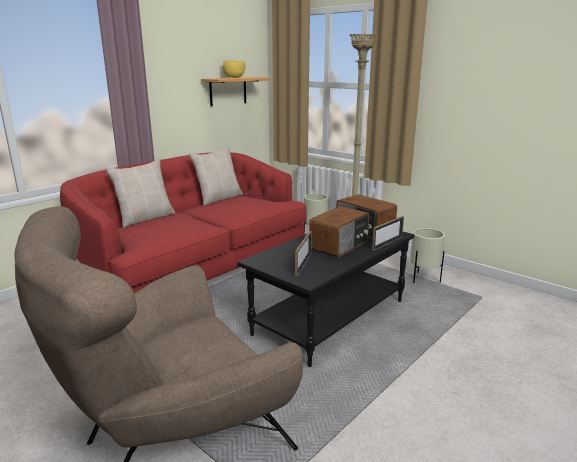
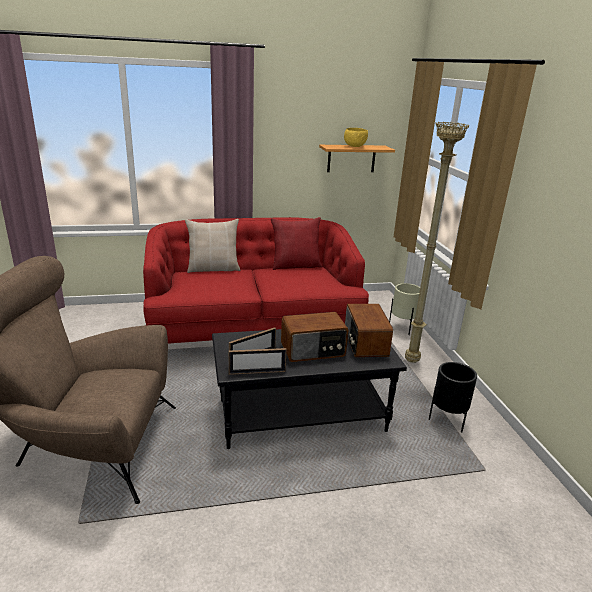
camera: 35 degrees right, 5 degrees up
(218, 198) = (295, 265): beige pillow -> red pillow
(387, 243) = (359, 366): picture frame -> picture frame (257, 372)
(424, 279) = (447, 421): beige planter -> black planter

